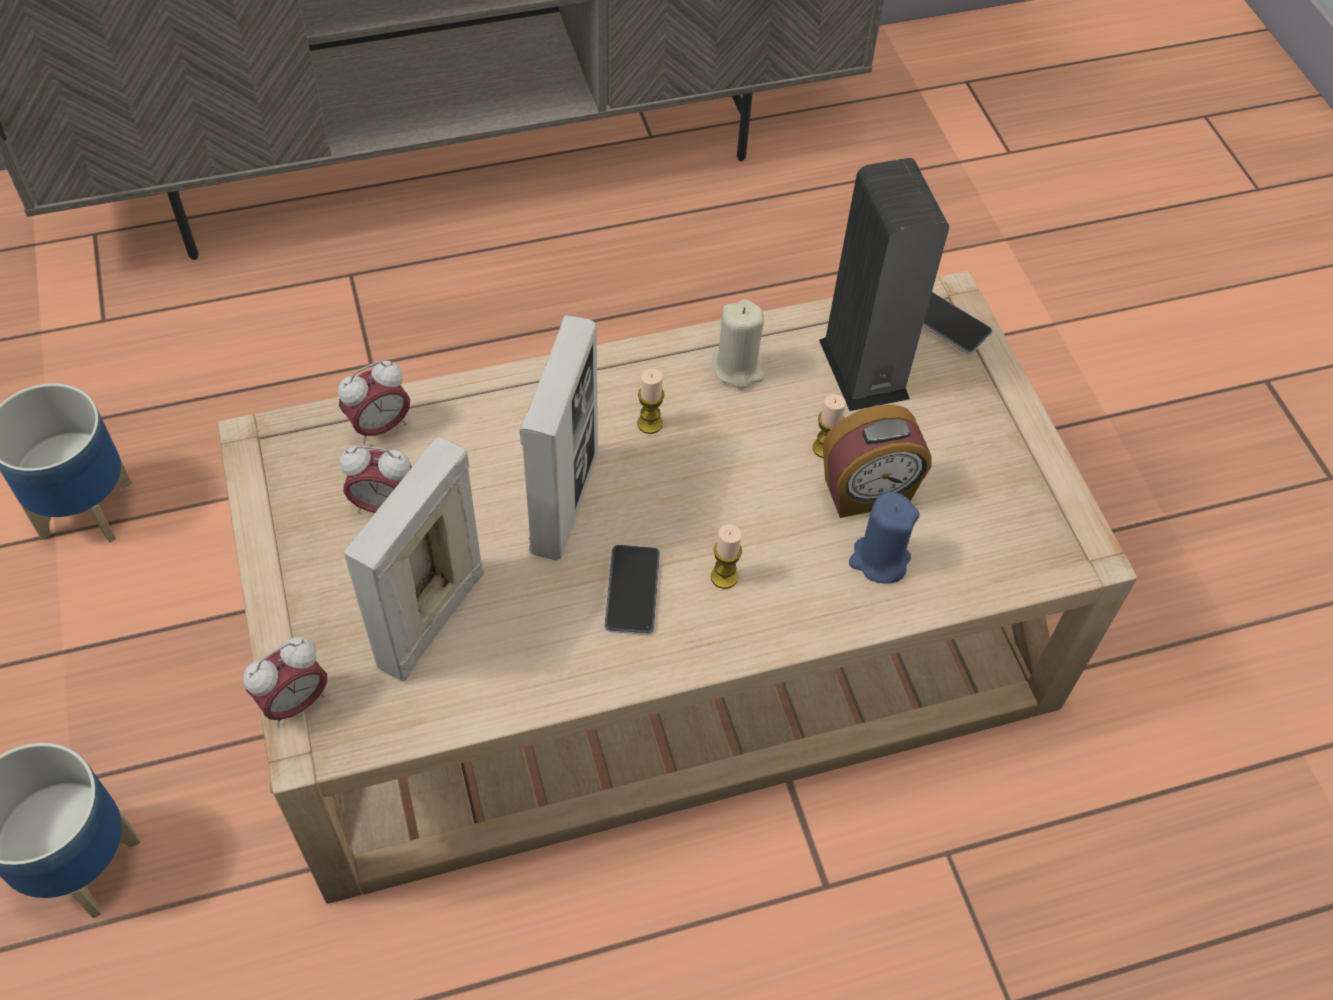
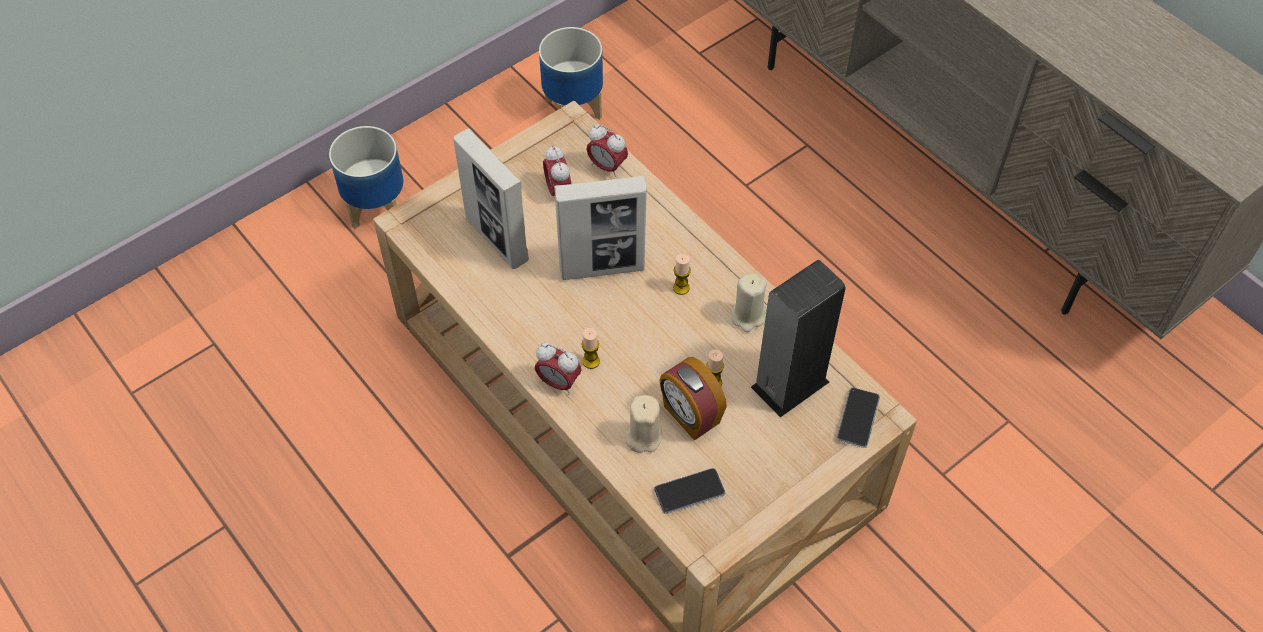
camera: 70 degrees right, 0 degrees up
(295, 702) = (423, 205): alarm clock -> alarm clock (558, 382)
(431, 621) = (497, 240): picture frame -> picture frame turned 135 degrees counterclockwise
(632, 590) = (560, 321): phone -> phone (689, 491)
(879, 560) = (643, 436): blue candle -> beige candle

